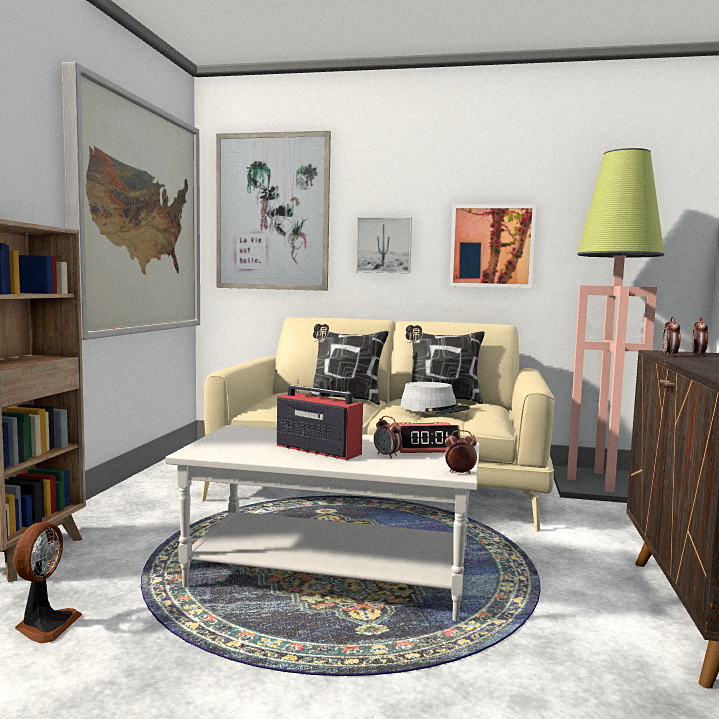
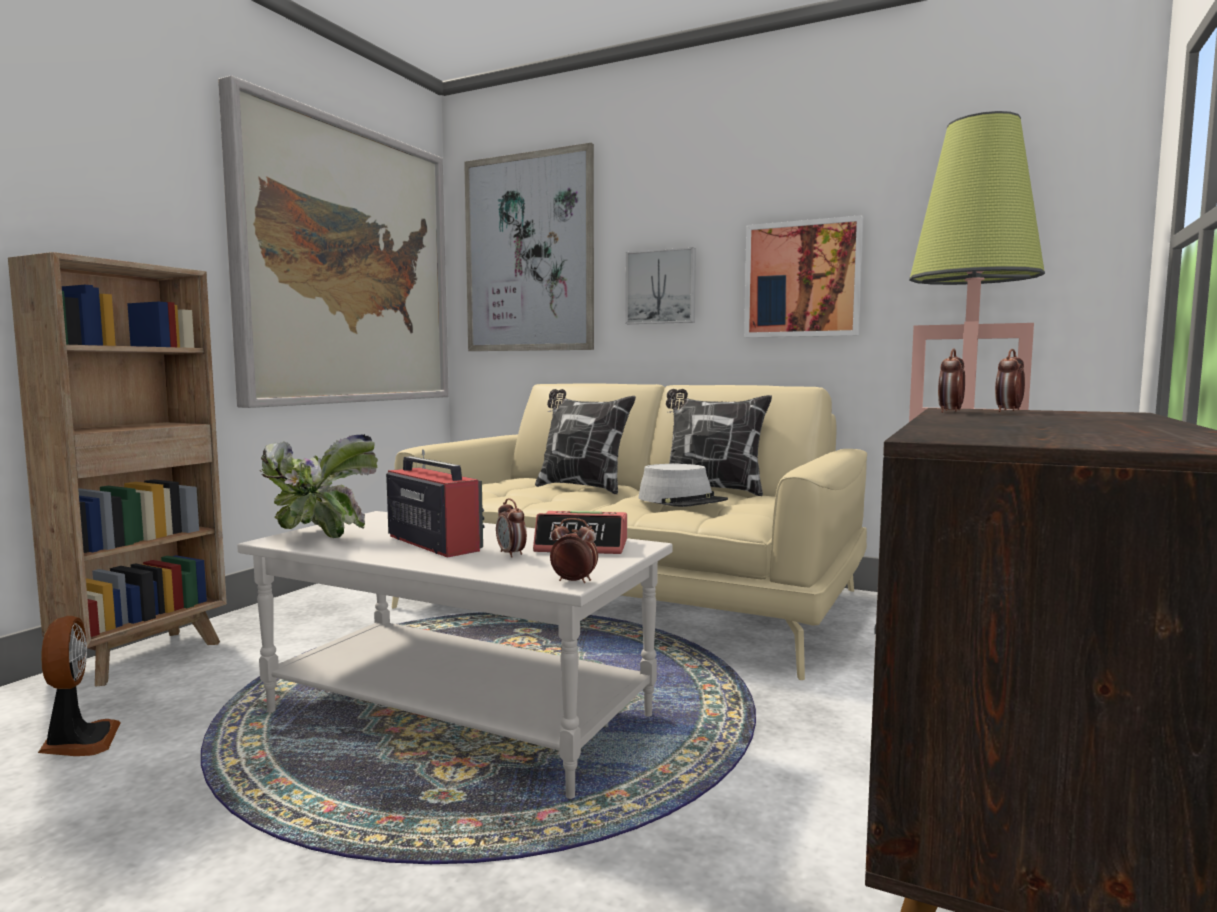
camera: 15 degrees right, 0 degrees up
(45, 625) = (78, 742): fan -> fan turned 45 degrees counterclockwise
(222, 450) = (316, 538): none -> potted plant

